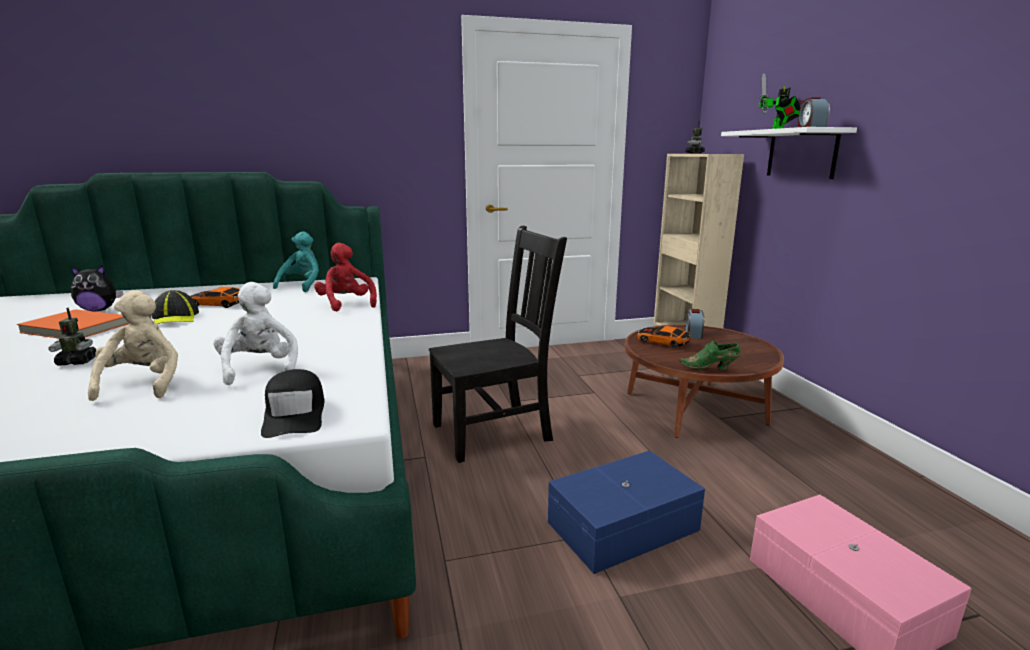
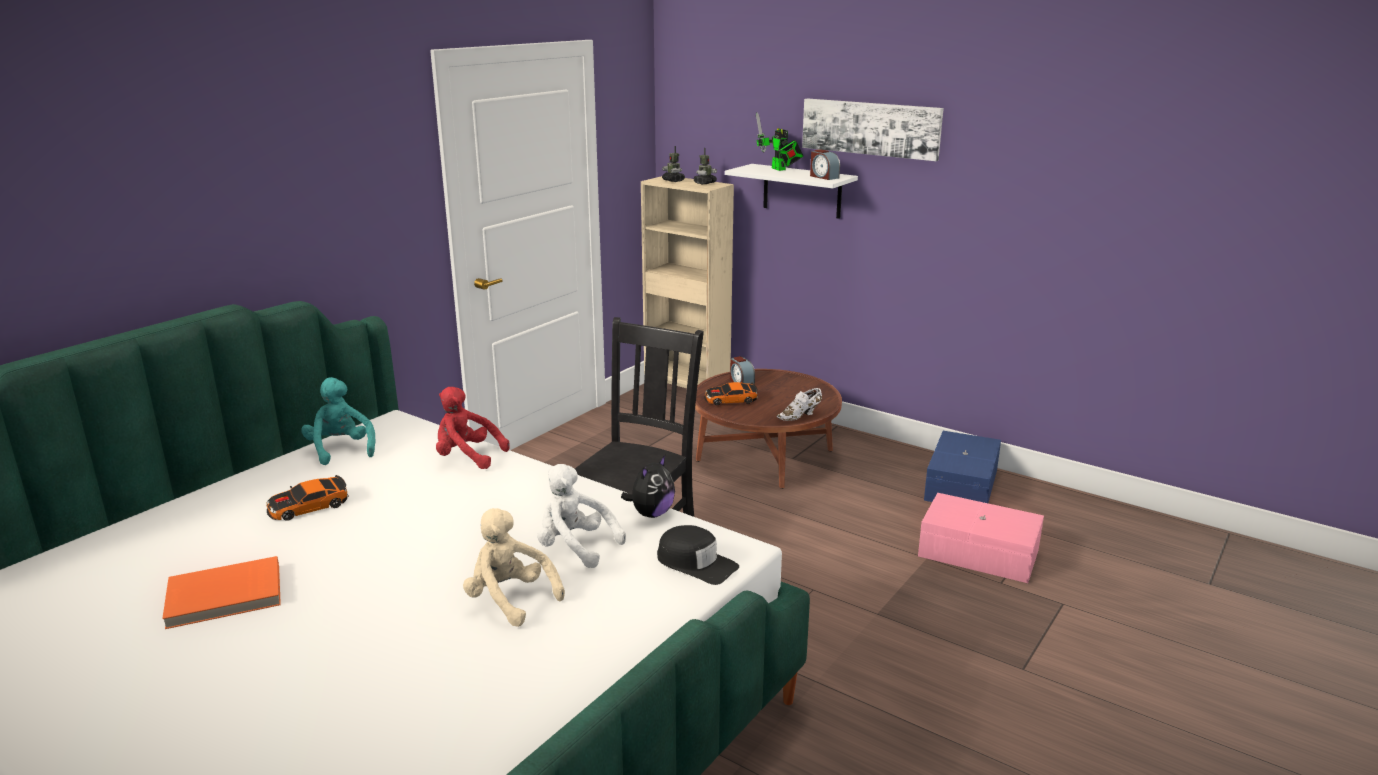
camera: 40 degrees left, 5 degrees up
(77, 362) = (372, 616): toy robot -> toy robot (705, 183)
(99, 310) = (166, 569): plush toy -> plush toy (651, 513)
(175, 318) = (313, 539): cap -> none
(625, 527) = (830, 571): blue storage box -> blue storage box (963, 484)
(710, 368) = (800, 416): green shoe -> white shoe
(878, 67) = (871, 128): none -> picture

